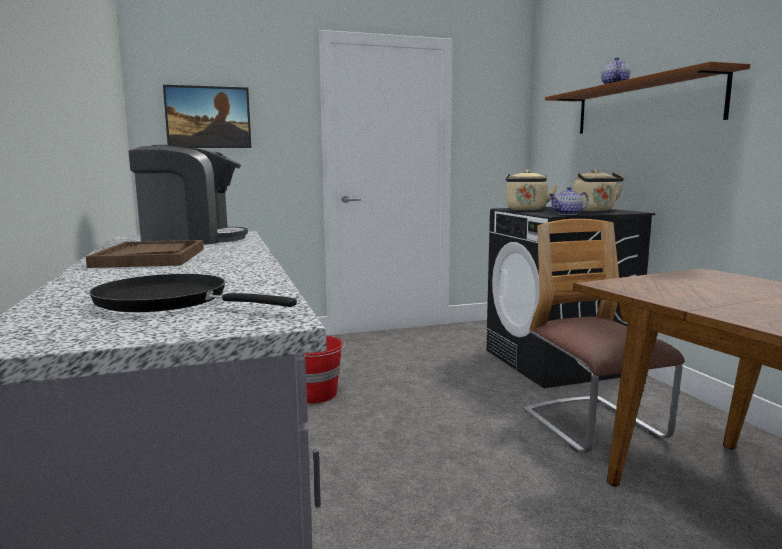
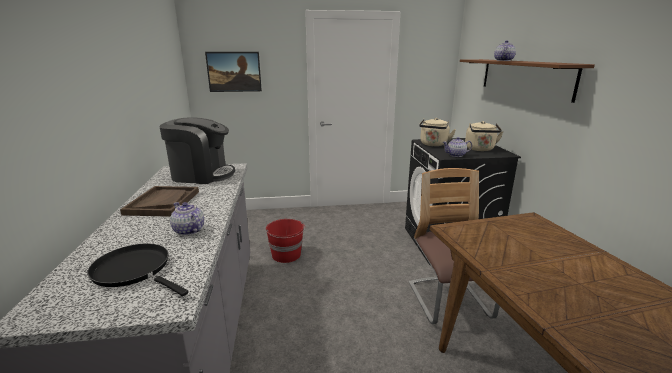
camera: 10 degrees right, 10 degrees up
(225, 273) = (189, 230): none -> teapot

